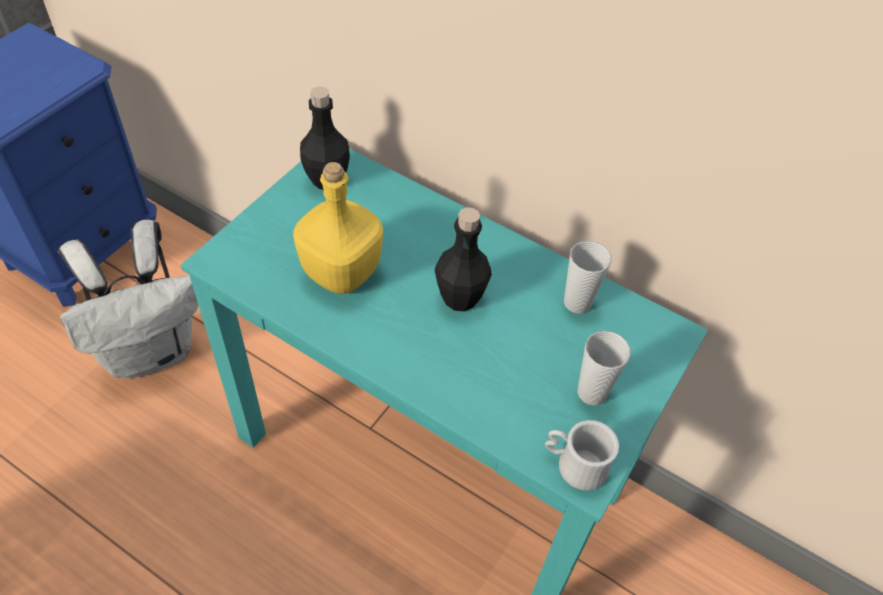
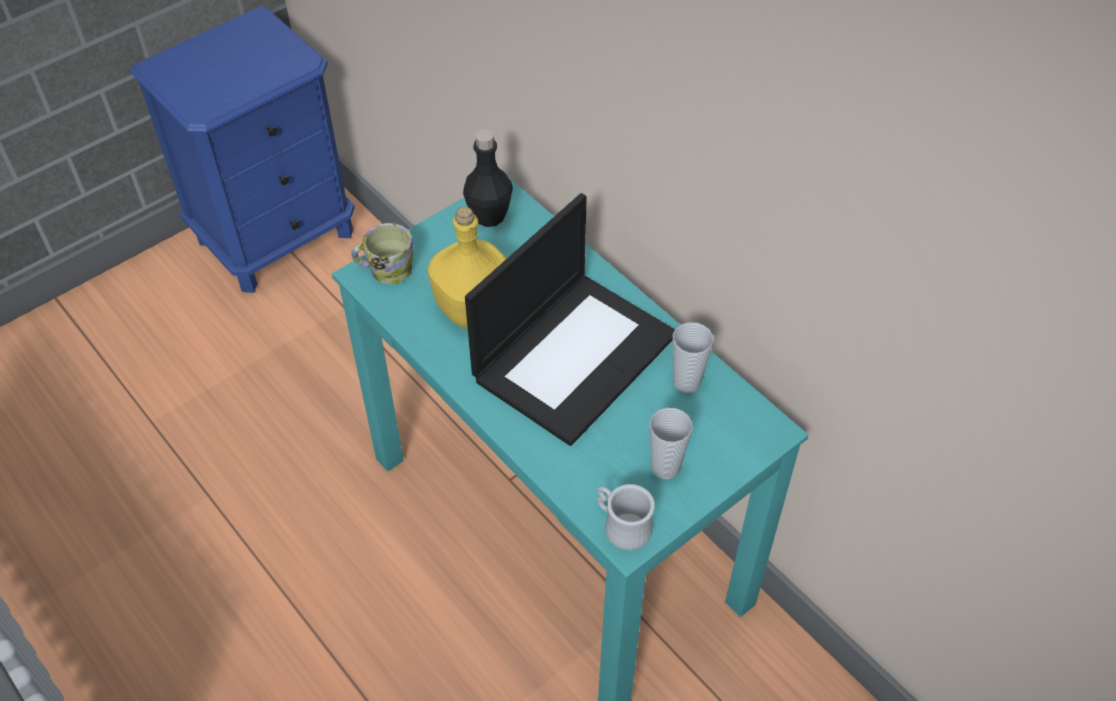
camera: 20 degrees right, 0 degrees up
(151, 350) = (315, 353): white backpack -> none
(237, 250) = (385, 269): none -> mug
(460, 298) = (575, 354): black bottle -> laptop

